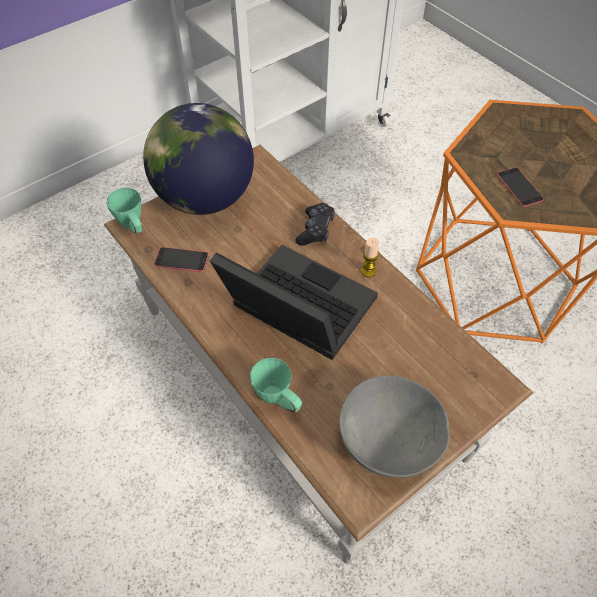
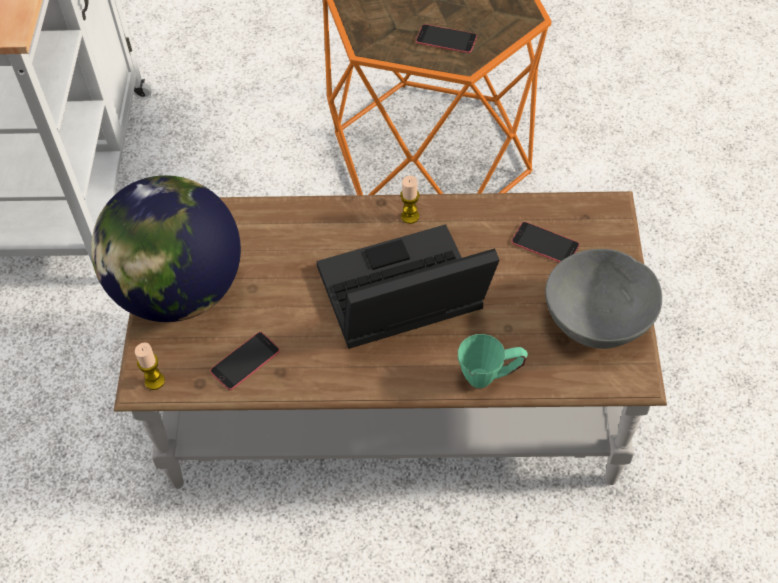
camera: 50 degrees left, 0 degrees up
(134, 228) = (154, 381): green mug -> candle
(315, 230) = (319, 224): black game controller -> none
(424, 363) = (545, 243): none -> phone

